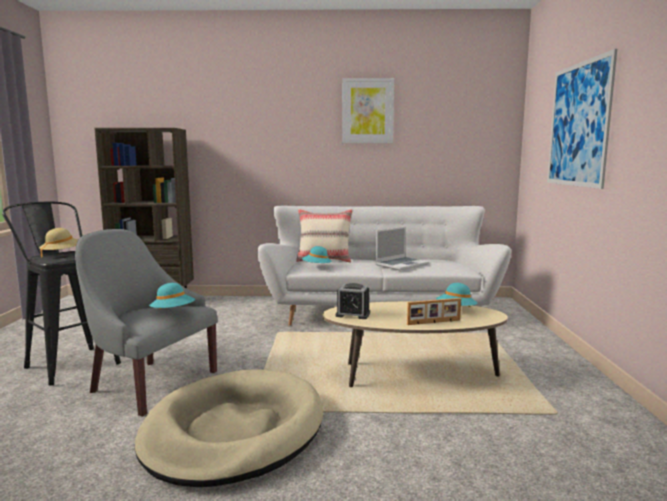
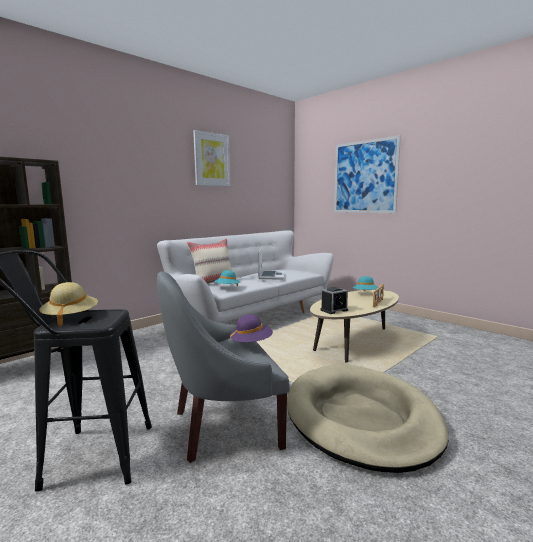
camera: 45 degrees left, 0 degrees up
(173, 312) = (251, 344): turquoise hat -> purple hat

